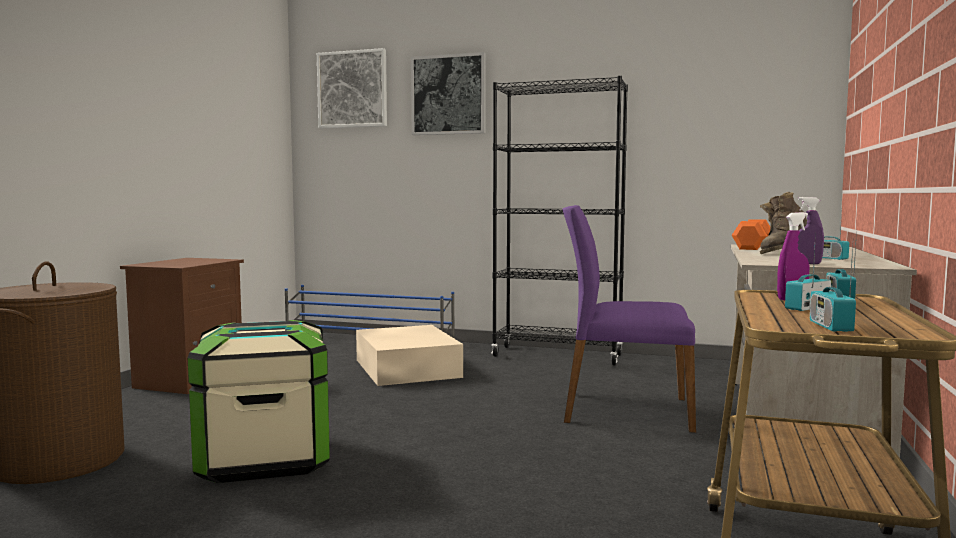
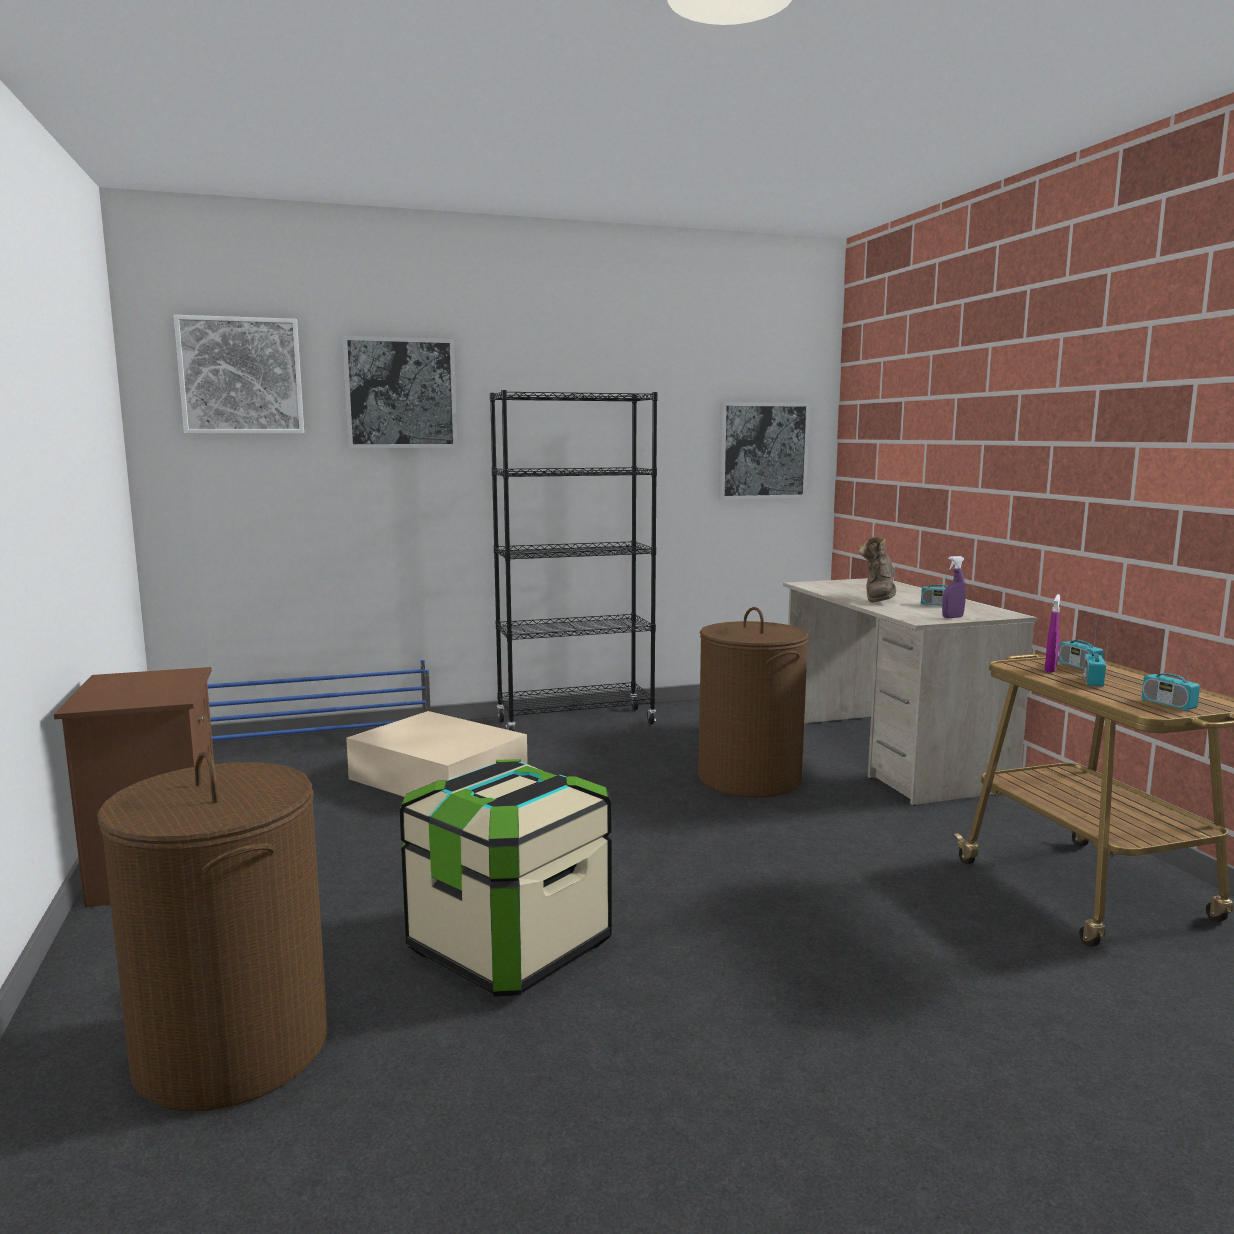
camera: 35 degrees left, 5 degrees up
(625, 410) = (749, 778): purple chair -> brown laundry basket
(752, 247) = (821, 587): orange dumbbell -> none
(757, 129) = (762, 450): none -> picture

